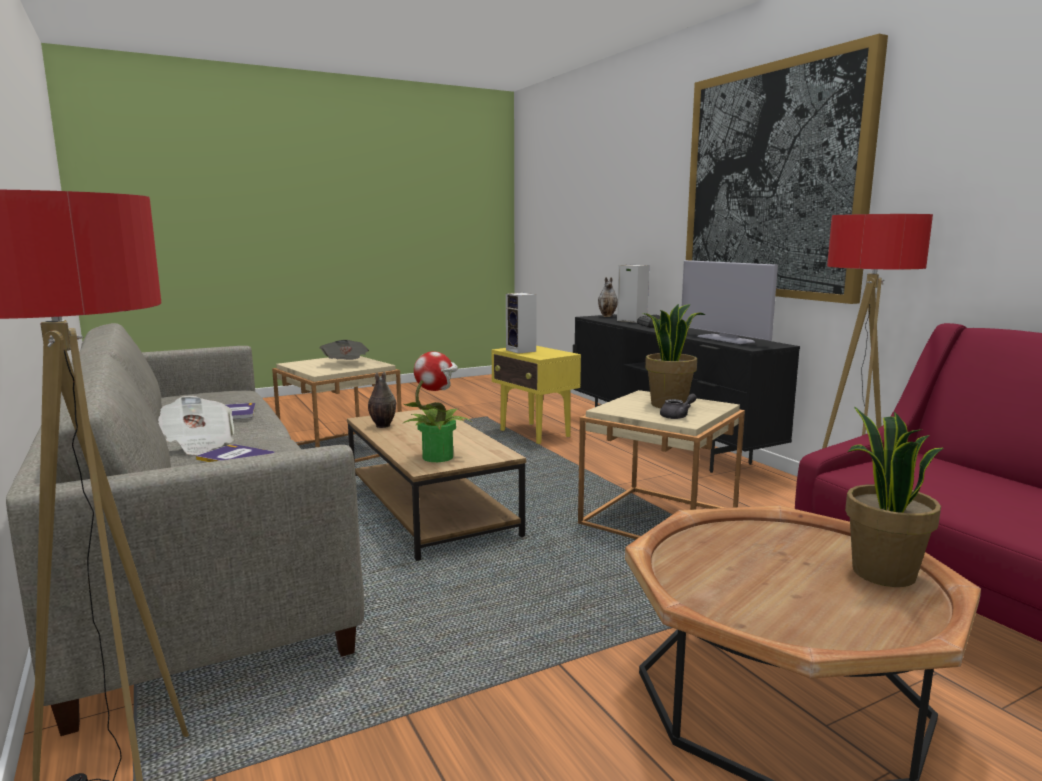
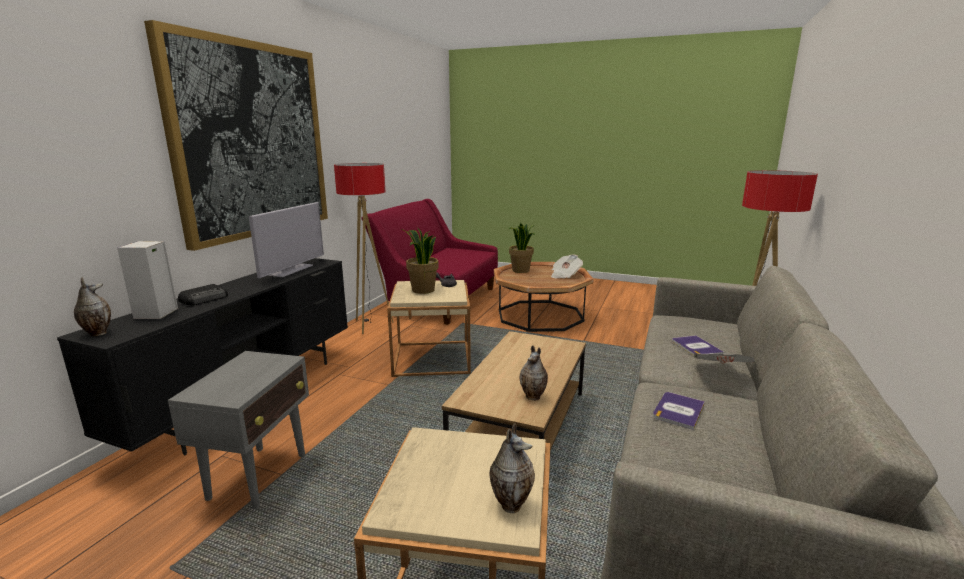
camera: 130 degrees left, 5 degrees up
(302, 365) = (511, 503): none -> vase
(346, 363) = (451, 469): newspaper -> newspaper (565, 275)
(438, 457) = (551, 349): potted plant -> none
(522, 351) = (243, 383): speaker -> none
(535, 434) = (259, 475): yellow side table -> grey side table

